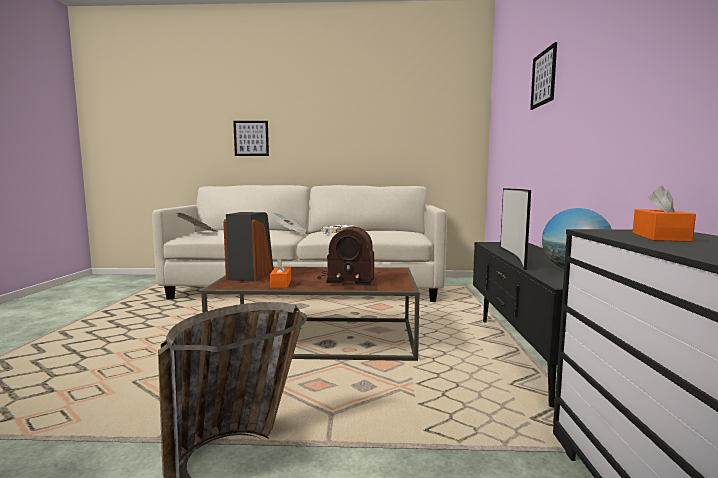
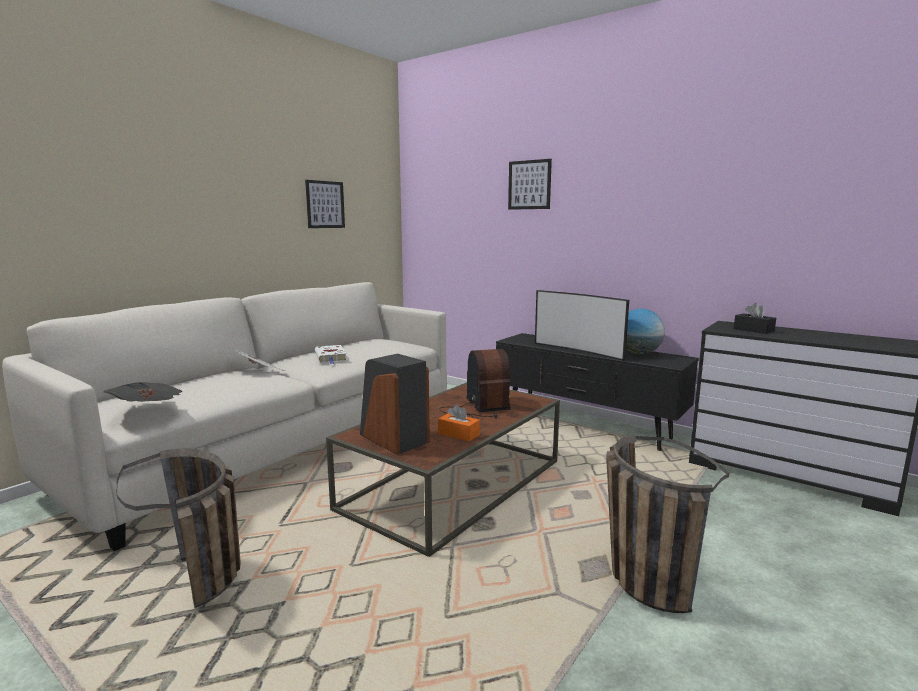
camera: 55 degrees left, 5 degrees up
(143, 322) = (206, 589): none -> basket
(251, 138) = (104, 218): picture -> picture (325, 204)
(345, 278) = (479, 408): radio -> radio turned 60 degrees counterclockwise
(660, 237) = (753, 330): orange tissue box -> black tissue box

